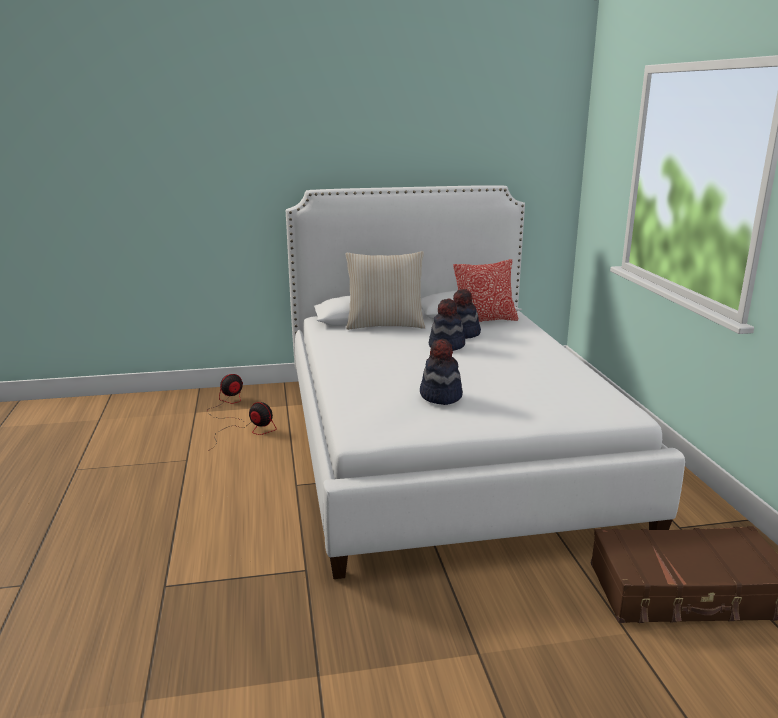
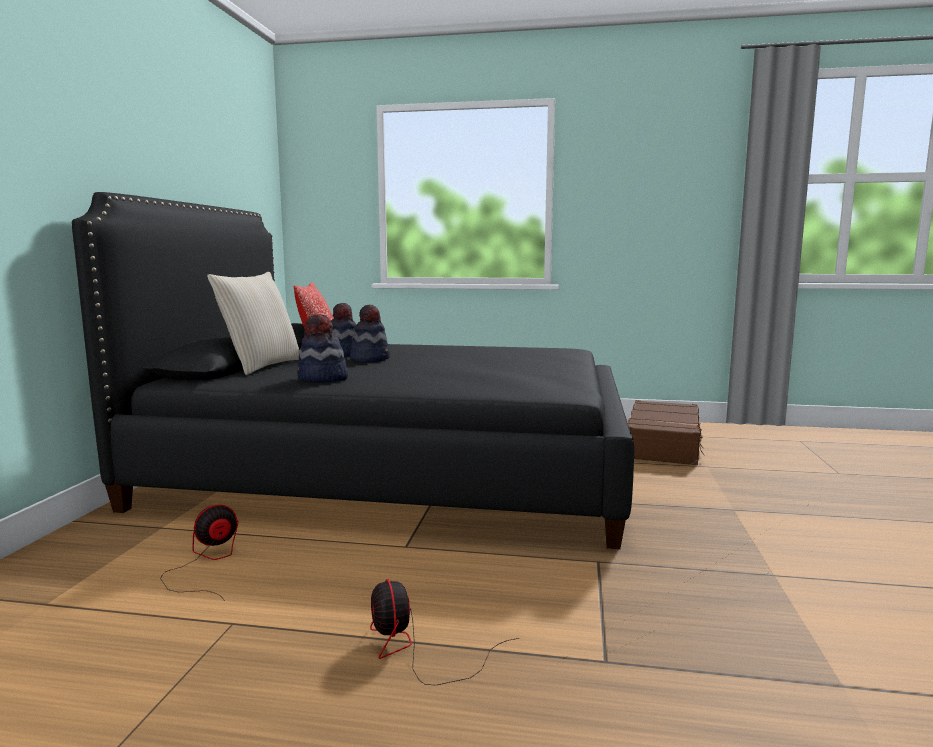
camera: 70 degrees left, 10 degrees down
(229, 405) = (75, 570): fan -> fan (415, 650)
(440, 396) = (504, 368): hat -> hat (322, 379)
(443, 446) = (397, 468): white bed -> black bed

